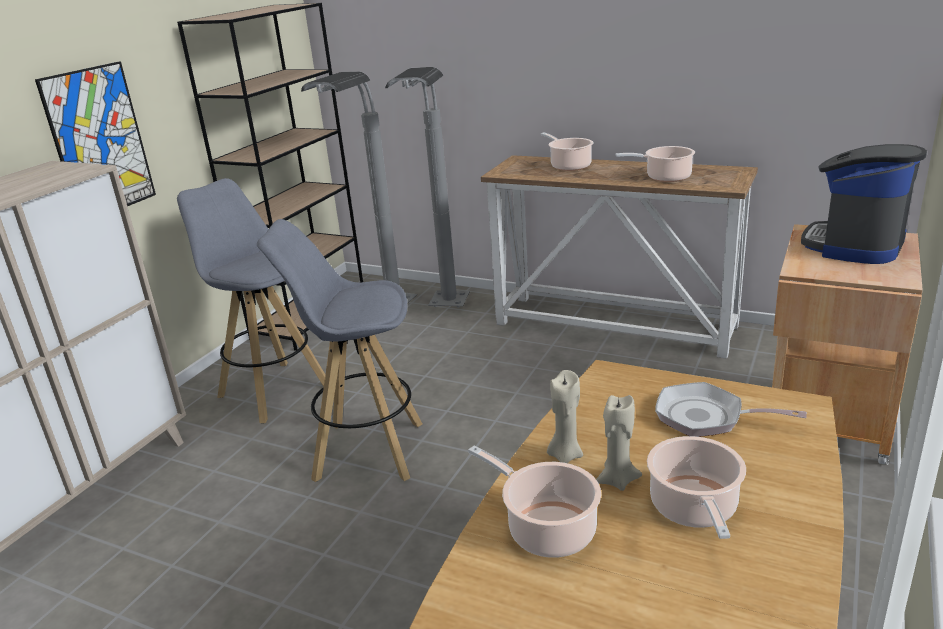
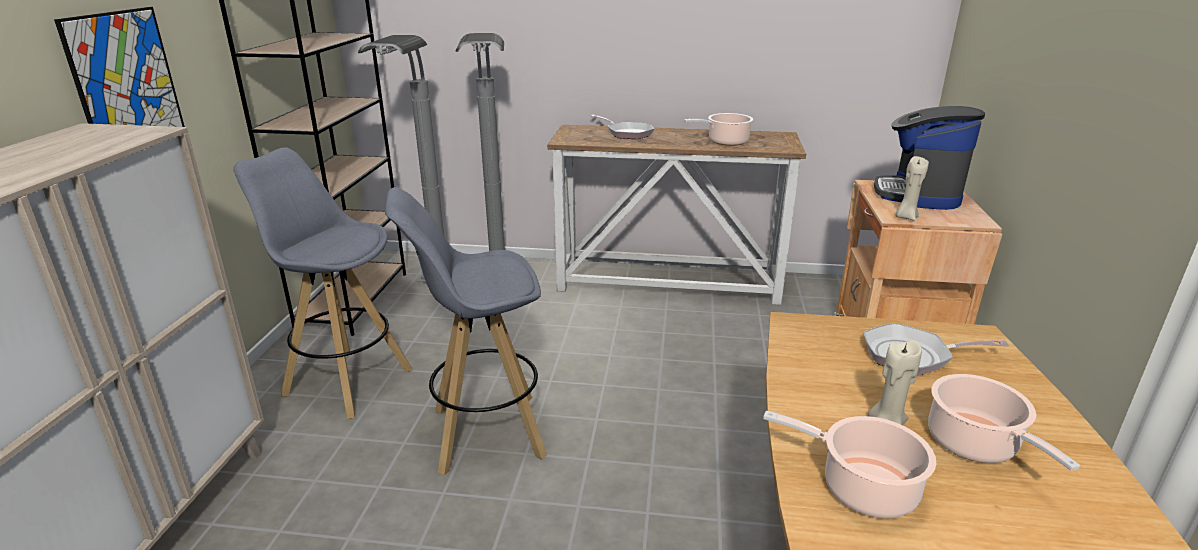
camera: 20 degrees left, 0 degrees up
(565, 455) = (818, 409): beige candle -> beige candle (906, 217)
(569, 166) = (627, 133): cooking pot -> frying pan

